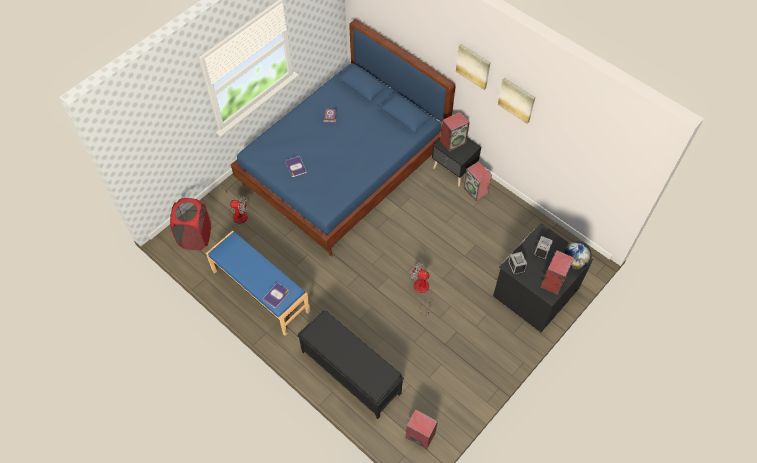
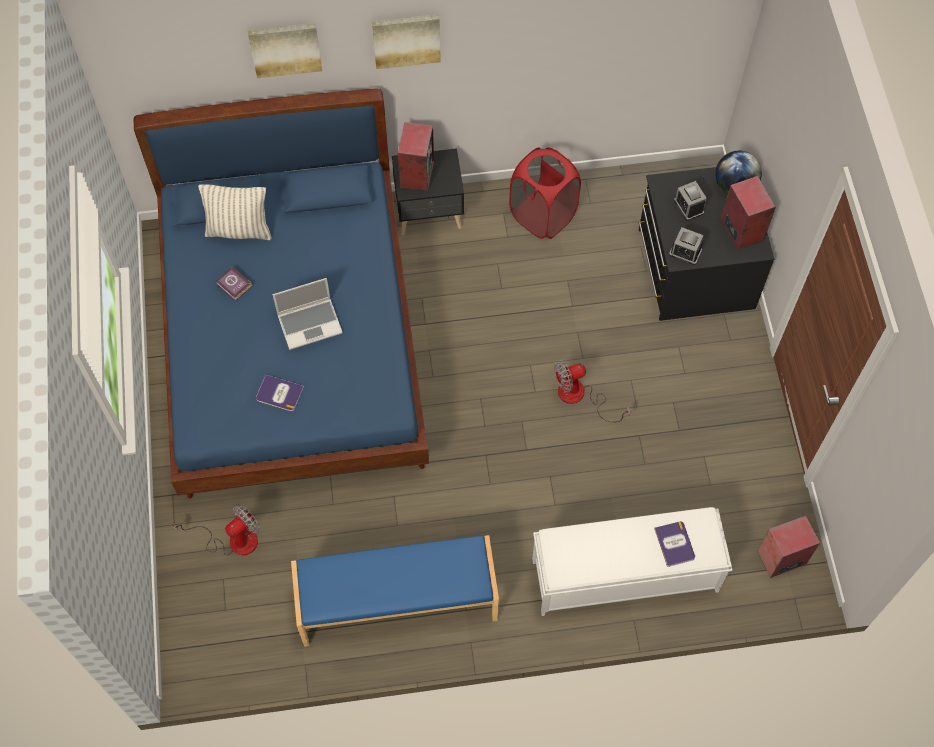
camera: 50 degrees left, 5 degrees up
(195, 237) = (219, 629): red laundry basket -> red laundry basket (542, 216)
(276, 295) = (459, 577): book -> book (674, 544)
(337, 153) = (310, 323): none -> laptop
(350, 371) = (623, 575): black bench -> white bench
(357, 100) = (239, 230): none -> pillow
(476, 190) = (486, 214): speaker -> none
(517, 100) = (503, 38): picture -> picture (285, 48)

